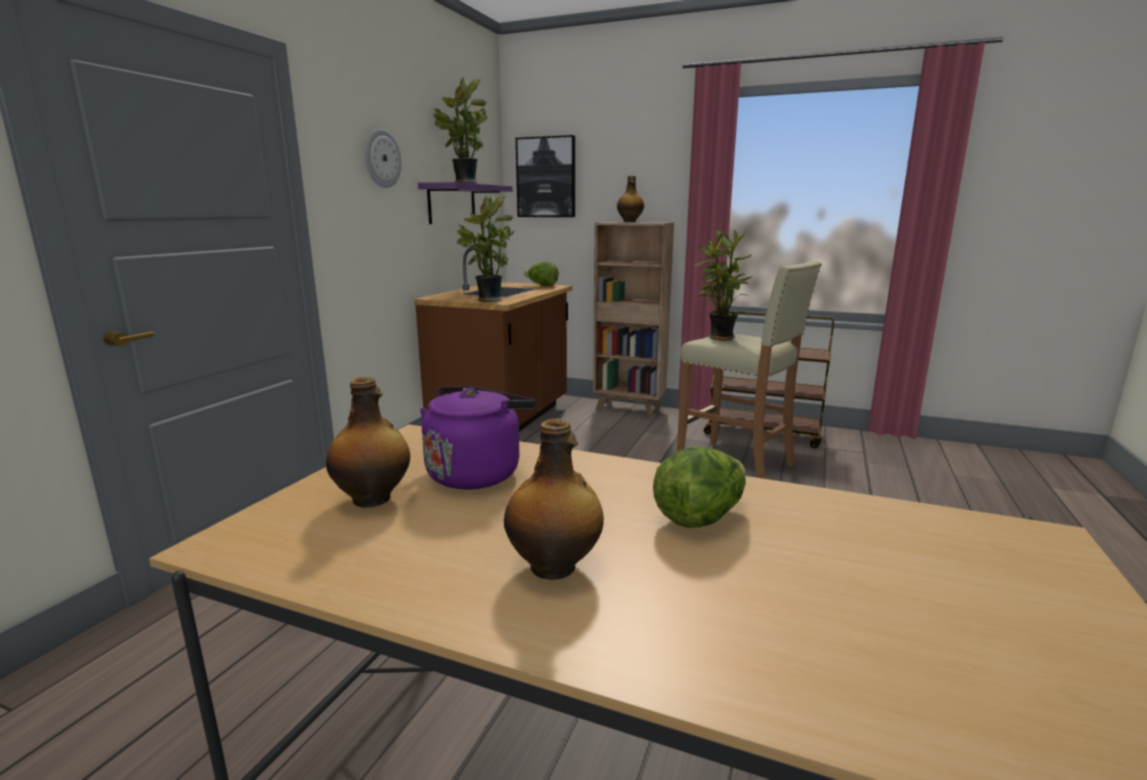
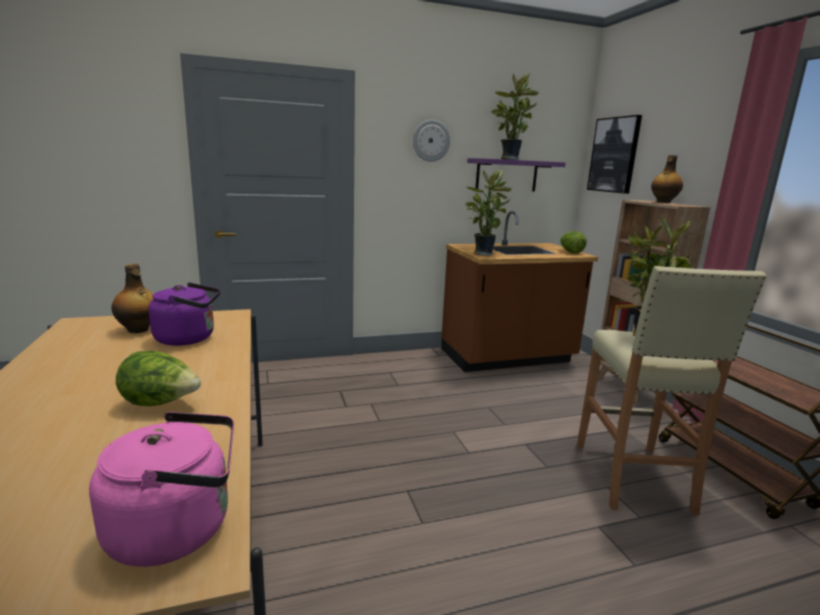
camera: 50 degrees right, 0 degrees up
(555, 567) = (72, 382): bottle -> none
(996, 541) = (178, 529): none -> pink kettle

